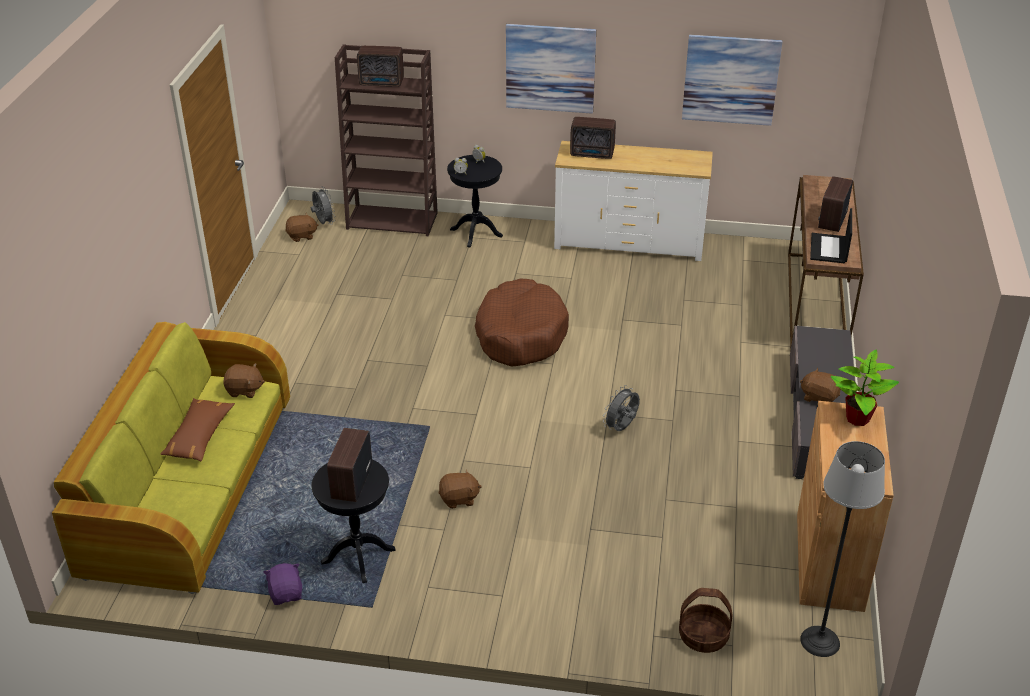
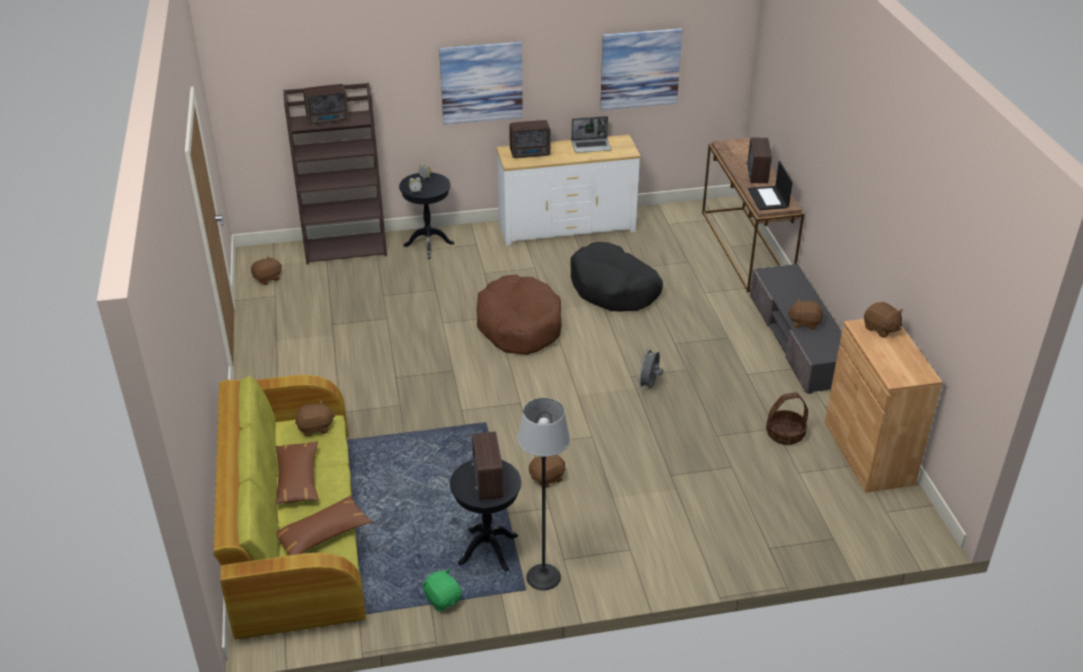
camera: 20 degrees left, 0 degrees up
(191, 495) = (323, 534): none -> brown pillow
(286, 593) = (443, 599): purple plush toy -> green plush toy
(323, 223) = (281, 263): grey fan -> none
(643, 317) = (614, 289): none -> black dog bed
(663, 157) = (591, 146): none -> laptop
(703, 636) = (807, 538): basket -> basket (785, 434)
(819, 641) = (895, 517): floor lamp -> floor lamp (543, 577)
(856, 419) = (881, 329): potted plant -> brown plush toy

